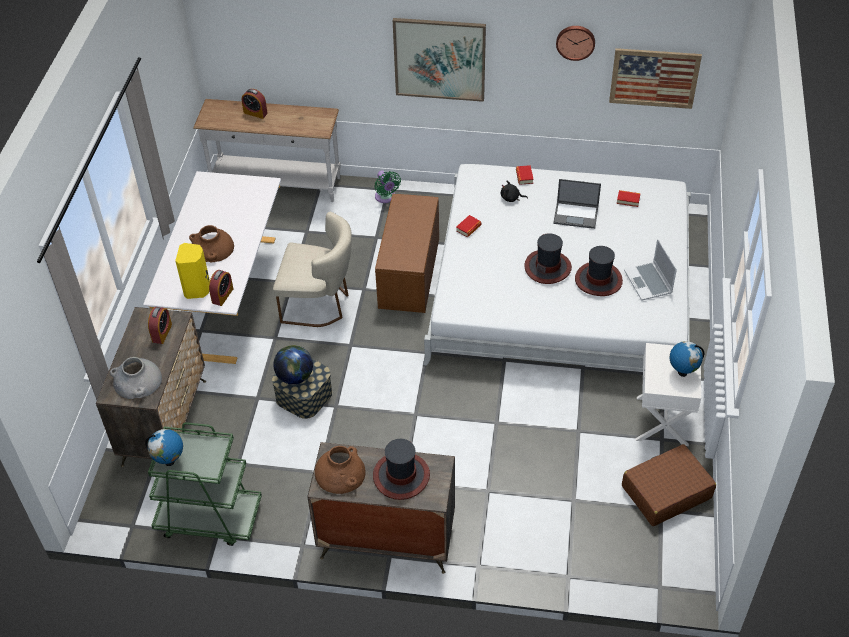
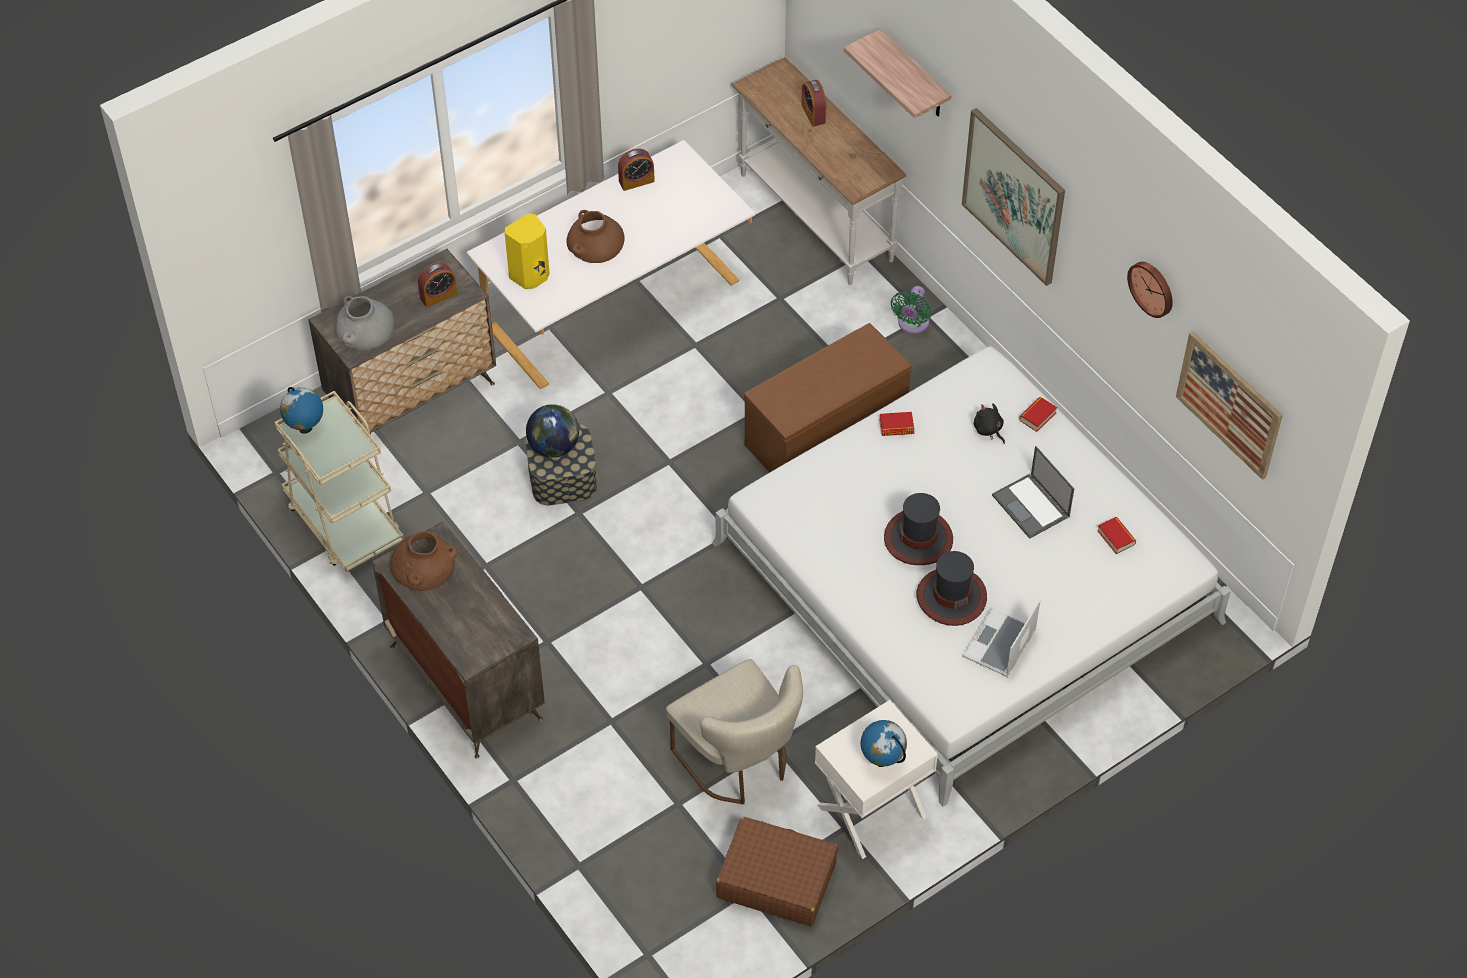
camera: 45 degrees right, 5 degrees up
(208, 518) = (344, 522): green cart -> beige cart
(222, 295) = (544, 301): alarm clock -> alarm clock (636, 181)
(319, 304) = (694, 392): beige chair -> beige chair (739, 763)
(330, 33) = (914, 76): none -> shelf
(401, 476) = (469, 614): hat -> none

